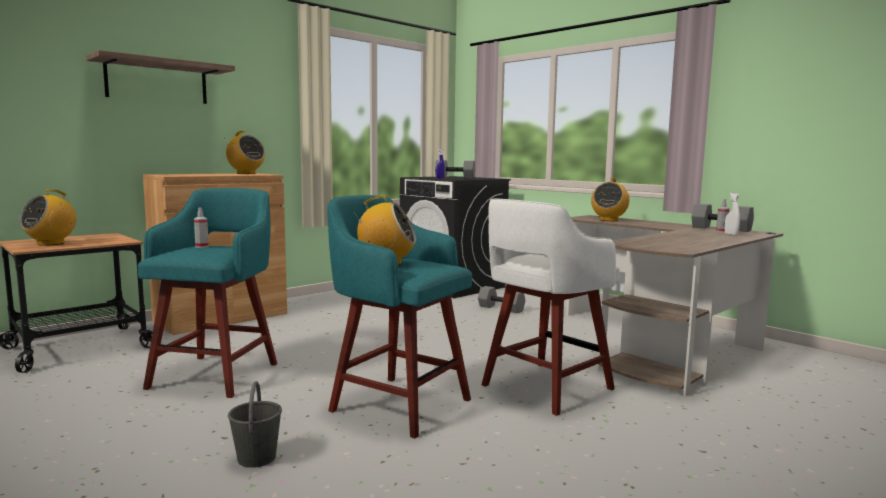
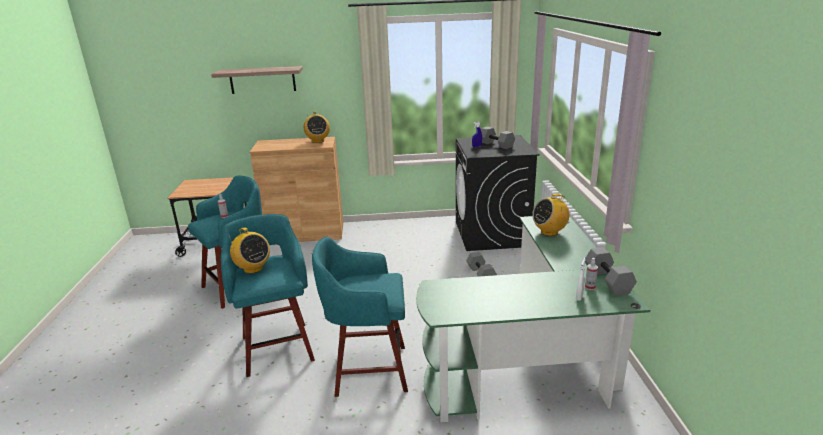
camera: 40 degrees right, 15 degrees up
(51, 243) = (195, 188): radio -> none
(257, 458) = (178, 356): grey bucket -> none
(544, 388) = (368, 370): white stool -> turquoise stool
(661, 343) = (534, 361): brown desk -> green desk

